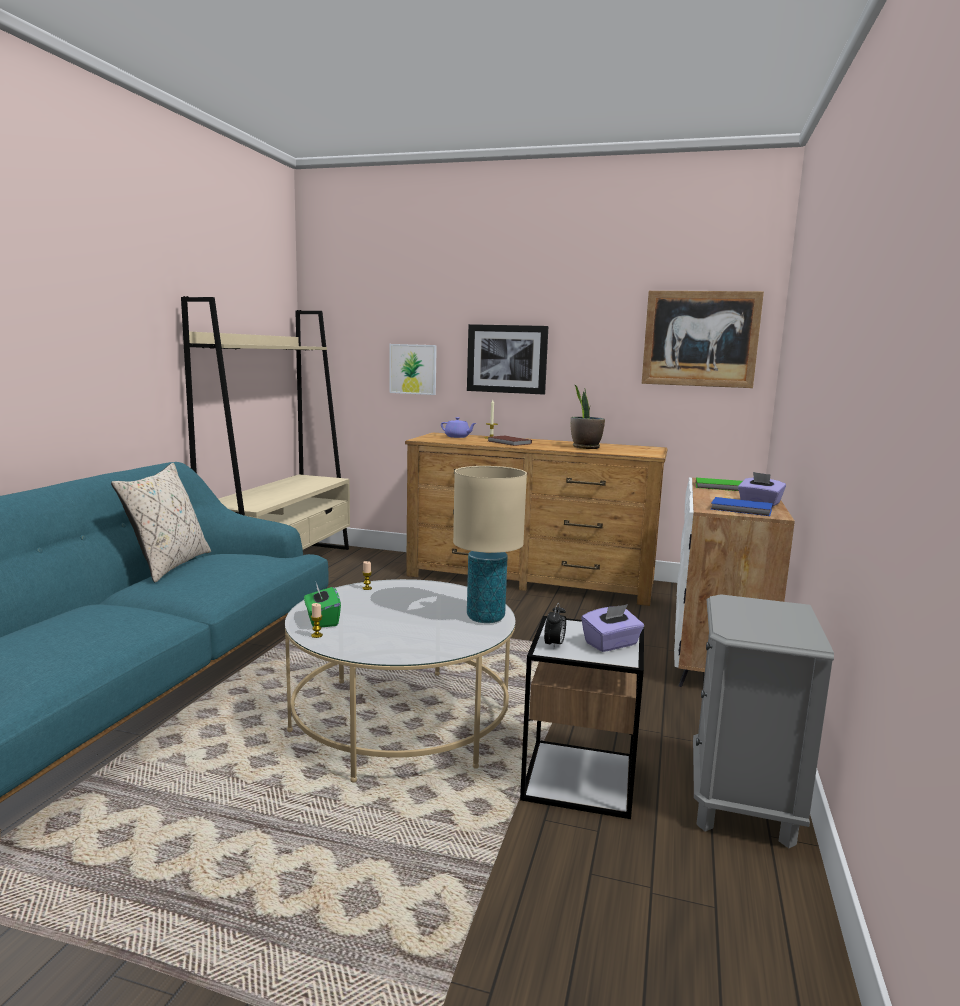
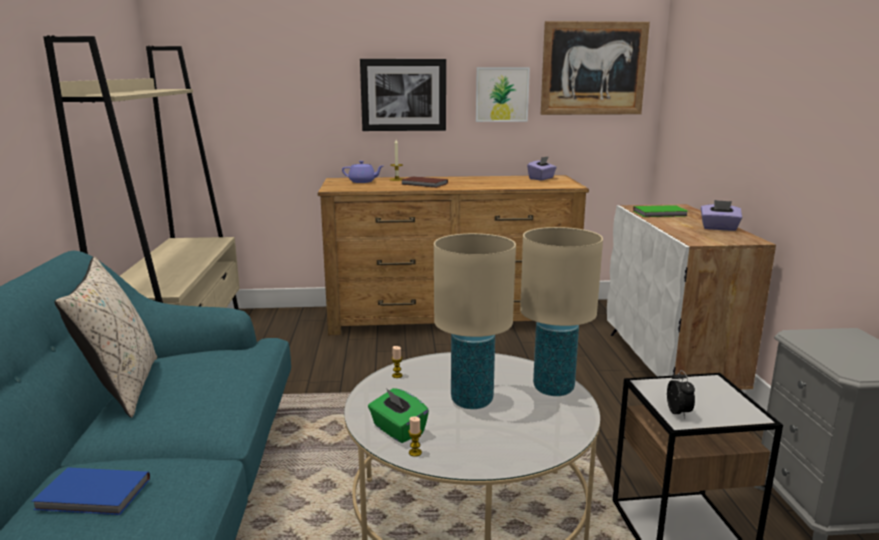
camera: 20 degrees left, 5 degrees up
(404, 613) = (471, 401): none -> beige table lamp
(413, 369) = (298, 110): picture -> picture (502, 94)
(585, 447) = (502, 183): potted plant -> none
(611, 644) = (721, 400): purple tissue box -> purple tissue box (541, 178)
(742, 509) = (719, 237): blue book -> blue book (93, 495)

